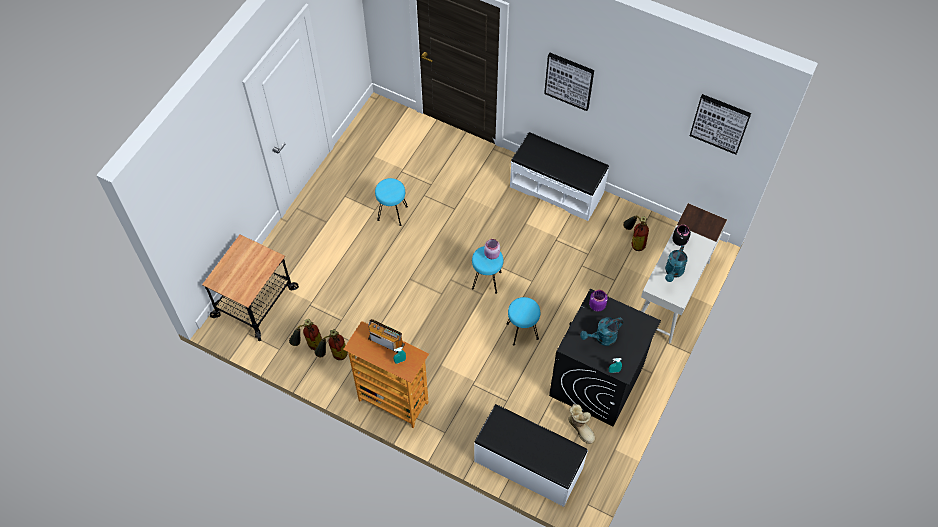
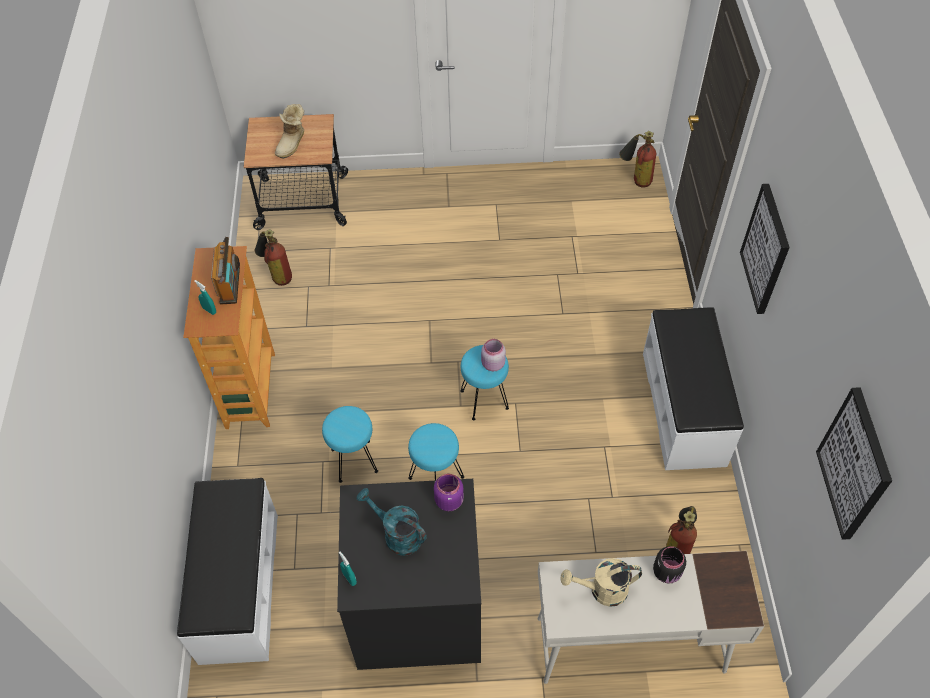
camera: 60 degrees right, 5 degrees down
(334, 356) = (277, 303): fire extinguisher -> fire extinguisher (635, 178)
(392, 213) = (506, 258): turquoise stool -> turquoise stool (353, 461)
(581, 428) = (331, 627): boot -> boot (292, 144)
(673, 272) = (602, 590): turquoise watering can -> beige watering can

